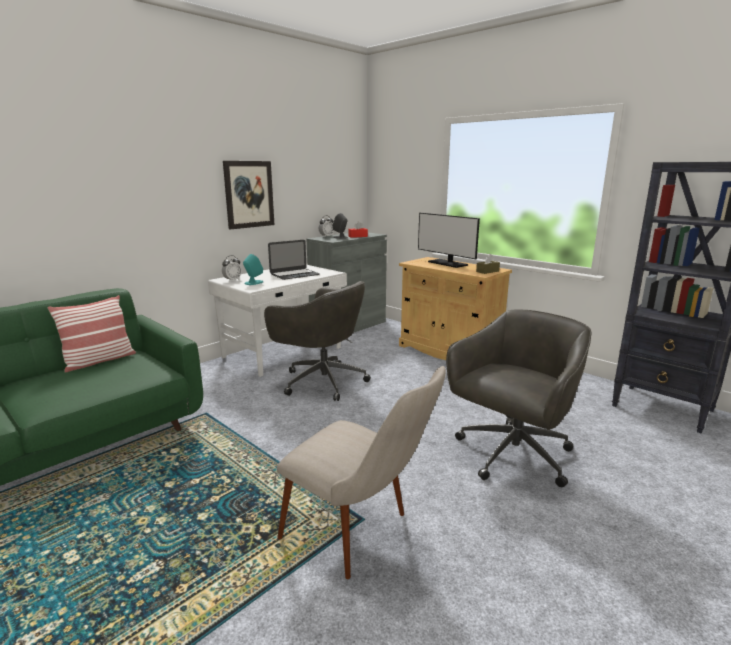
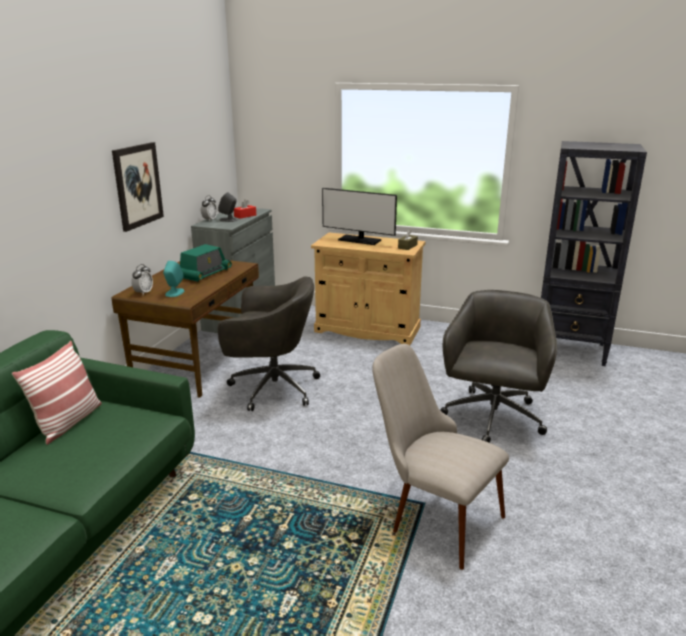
camera: 25 degrees left, 5 degrees up
(284, 352) = (198, 363): white desk -> brown desk
(294, 274) = (205, 273): laptop -> radio
(361, 535) = (432, 516): beige chair -> beige chair turned 150 degrees counterclockwise

